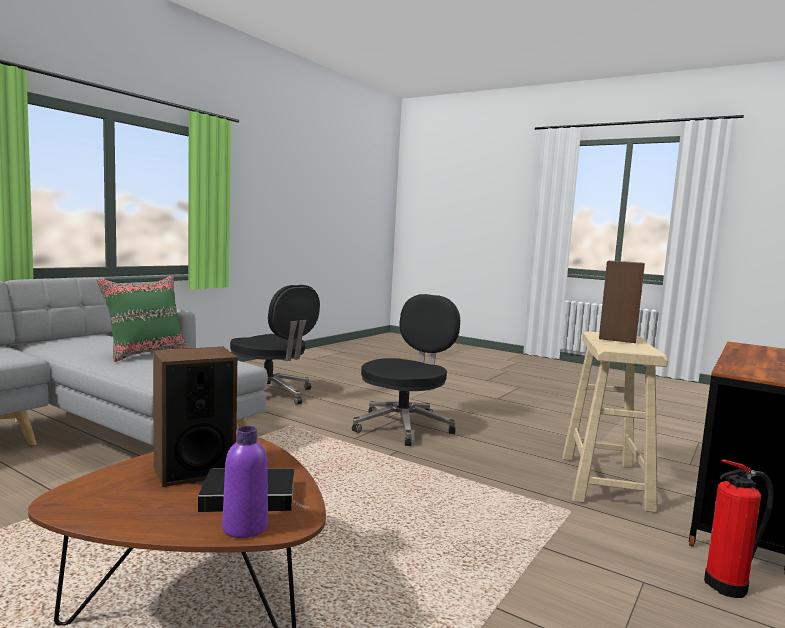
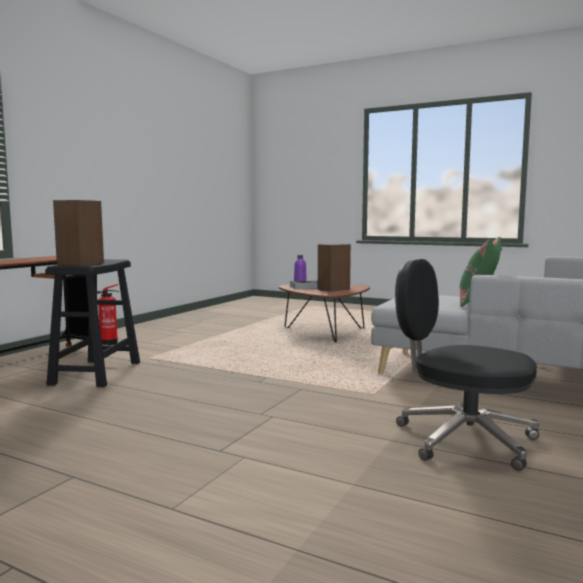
camera: 175 degrees right, 0 degrees up
(404, 426) = (252, 405): black office chair -> none
(604, 482) = (96, 373): beige stool -> black stool

